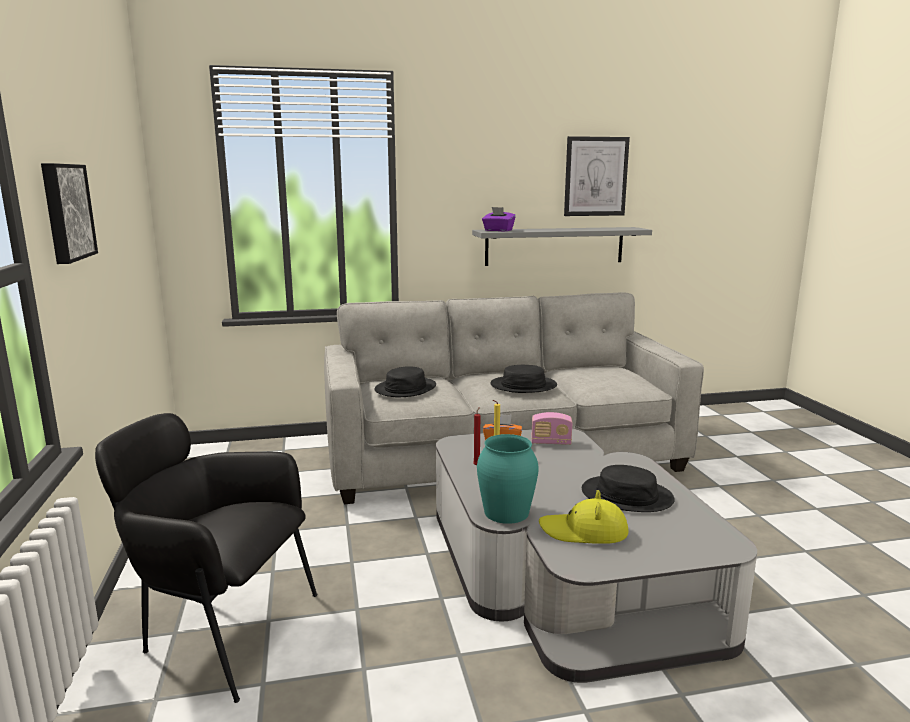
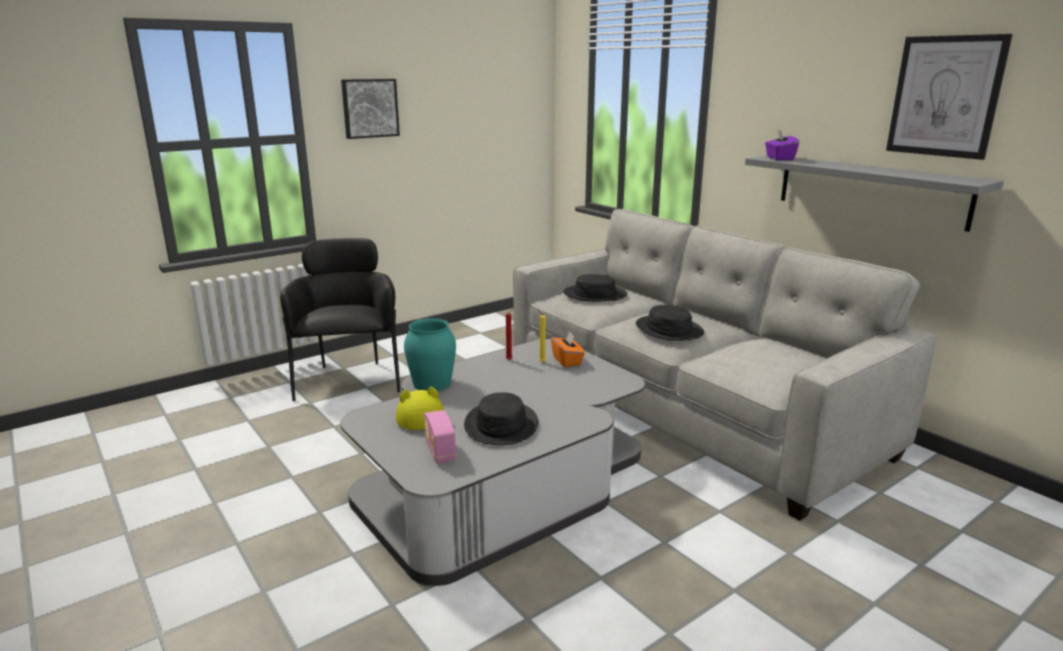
camera: 65 degrees right, 5 degrees up
(551, 442) = (593, 378): radio -> radio (440, 451)

